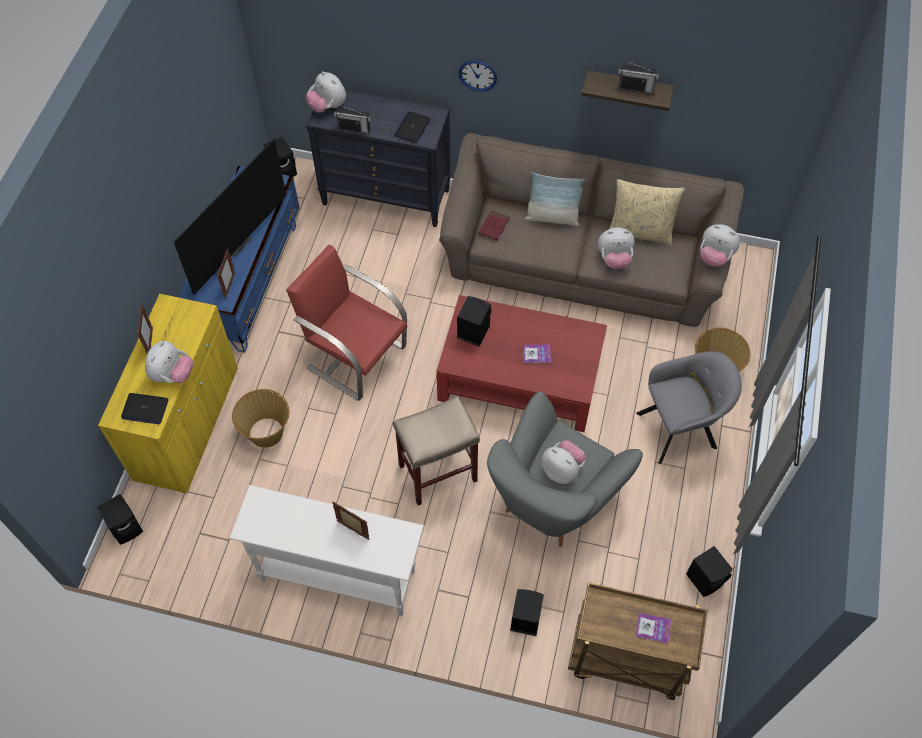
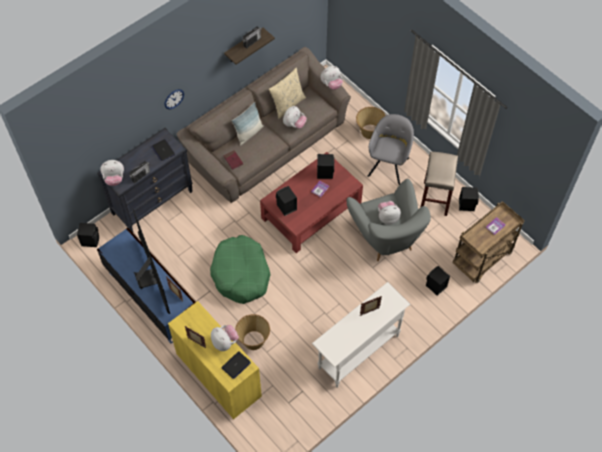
camera: 55 degrees left, 0 degrees up
(127, 527) = (259, 436): black speaker -> black speaker (325, 172)
(355, 356) = (241, 274): red armchair -> green dog bed
(437, 473) = (336, 277): beige stool -> beige stool (435, 199)

